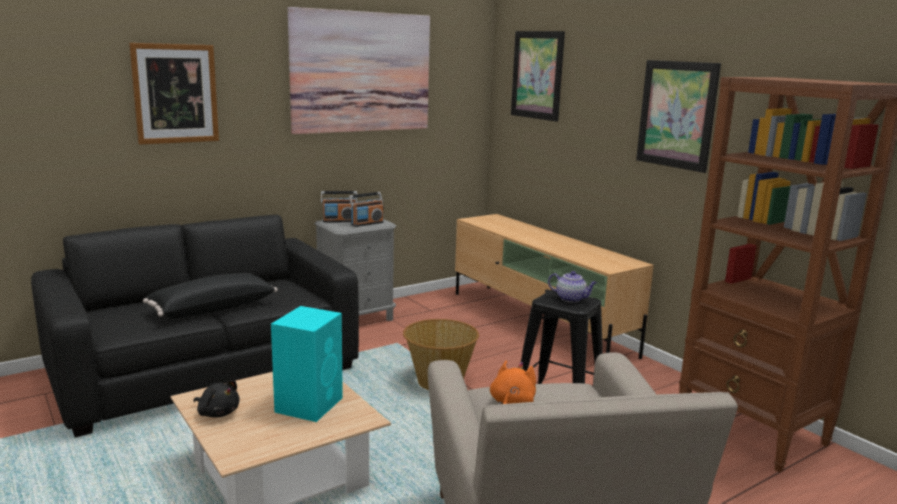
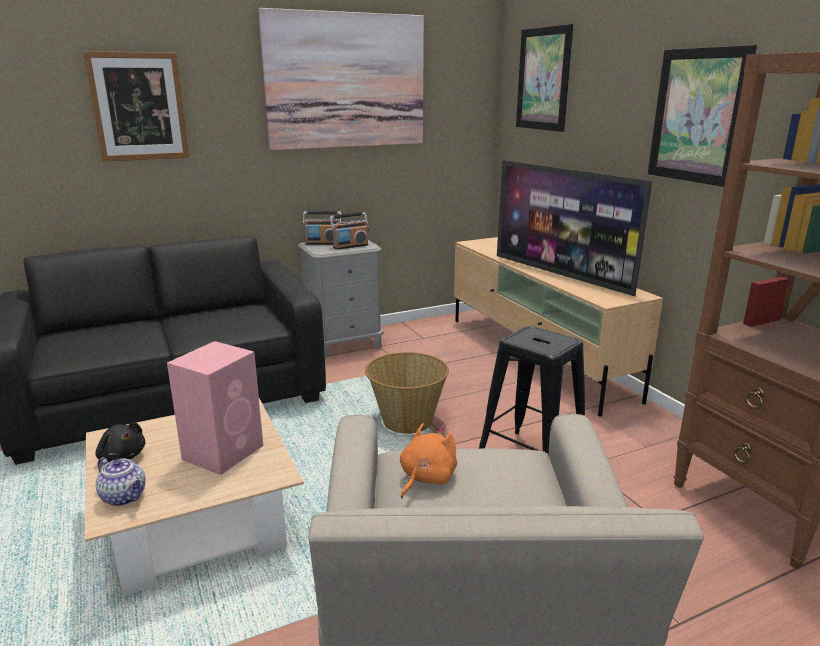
camera: 10 degrees right, 5 degrees up
(212, 308) = (167, 334): black pillow -> none
(310, 404) = (224, 451): turquoise speaker -> pink speaker
(563, 246) = (561, 274): none -> television
(571, 299) = (547, 339): teapot -> teapot (125, 497)

